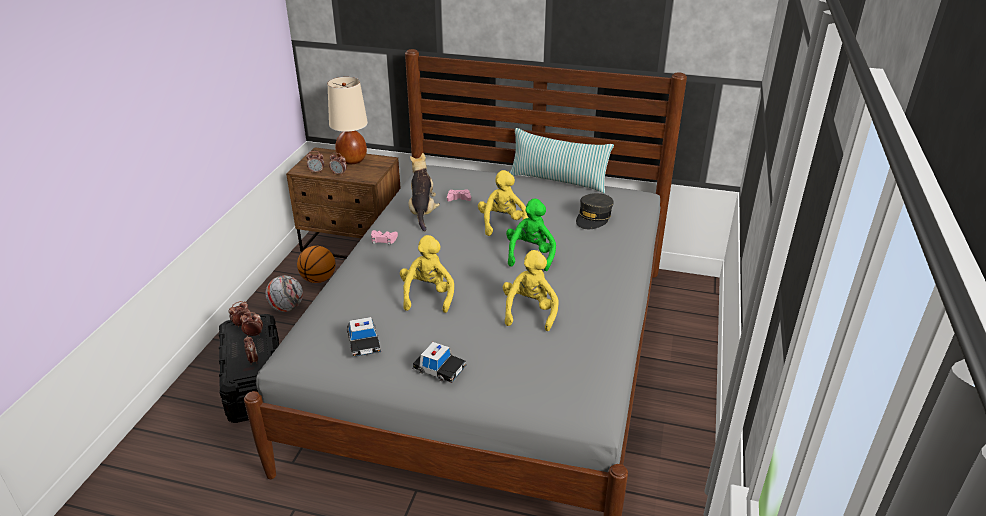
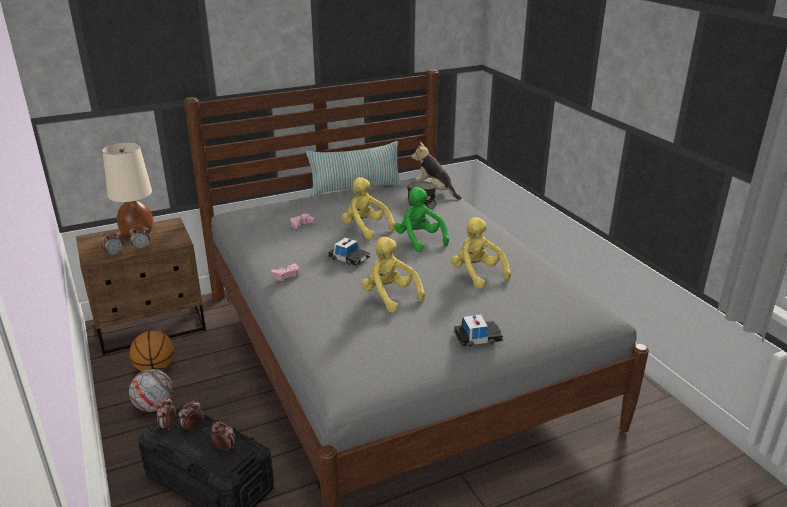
camera: 40 degrees left, 5 degrees down
(364, 342) = (395, 349): toy car -> toy car (349, 258)
(423, 212) = (287, 244): plush toy -> plush toy (435, 190)

